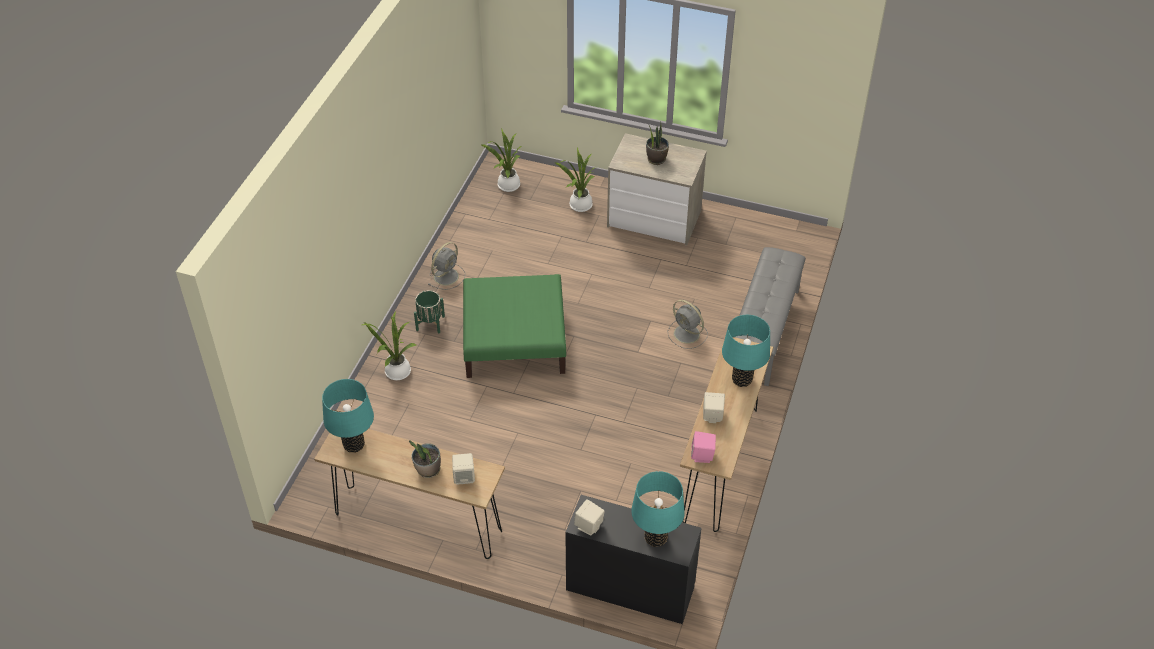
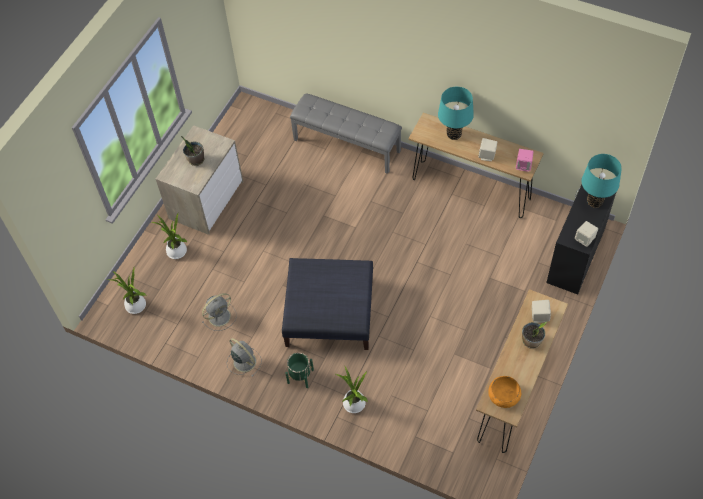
camera: 80 degrees left, 10 degrees up
(354, 445) = (504, 395): turquoise table lamp -> orange bowl
(514, 339) = (329, 313): green ottoman -> blue ottoman
(687, 334) = (342, 193): grey fan -> grey fan (220, 316)

